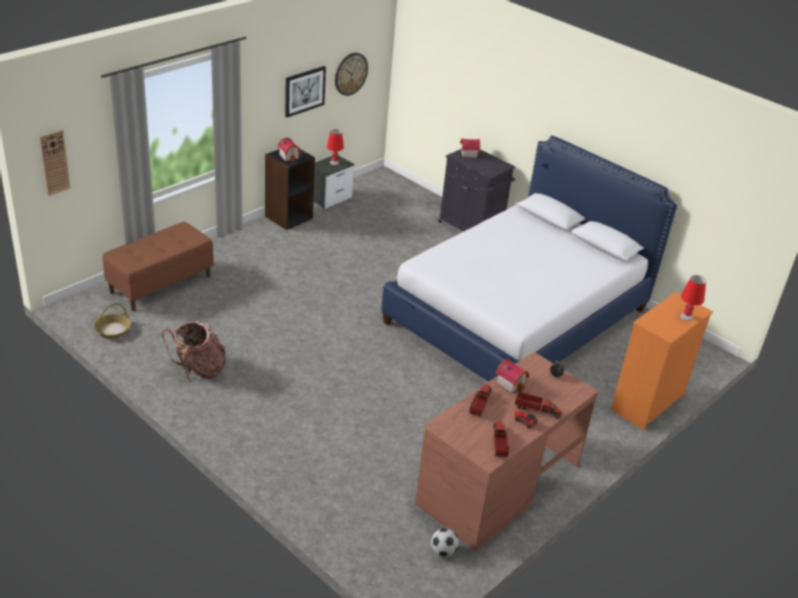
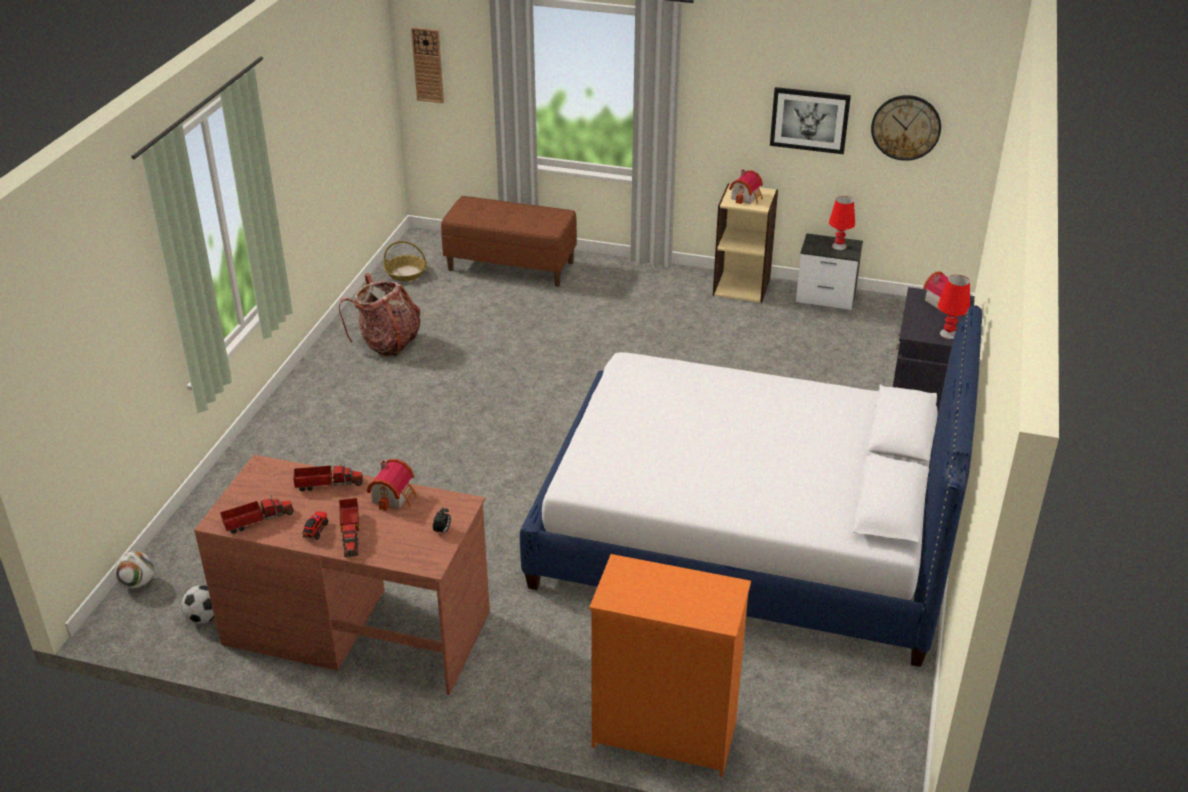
camera: 65 degrees right, 0 degrees up
(288, 217) = (742, 286): black bookcase -> beige bookcase
(382, 577) = (138, 583): none -> football
(686, 316) = (684, 608): red table lamp -> red table lamp (948, 334)

